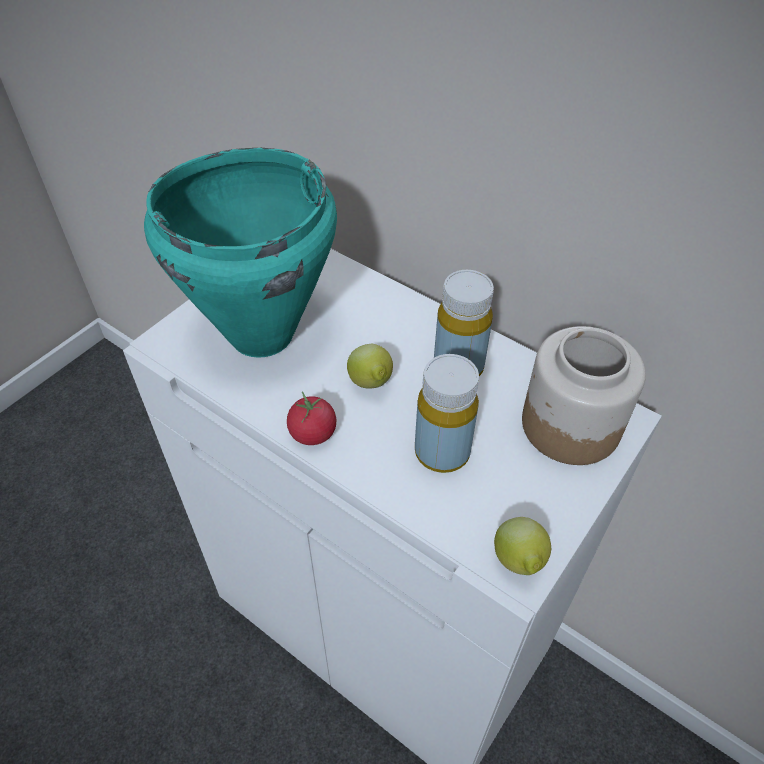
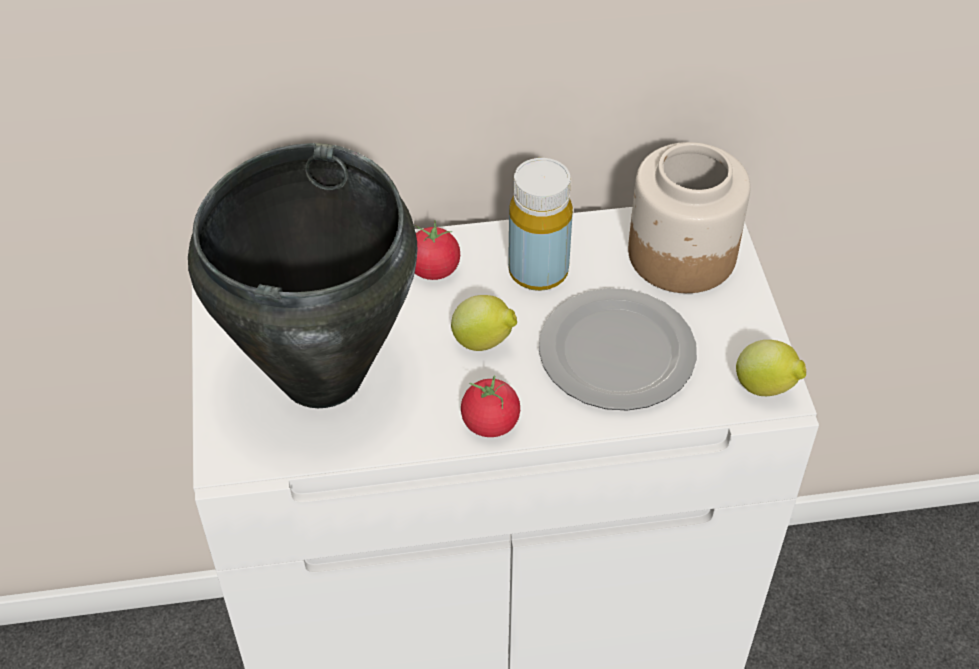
camera: 45 degrees left, 0 degrees up
(260, 334) = (320, 377): turquoise cooking pot -> black cooking pot
(397, 321) = (433, 269): none -> tomato
(442, 452) = (614, 352): yellow bottle -> plate

